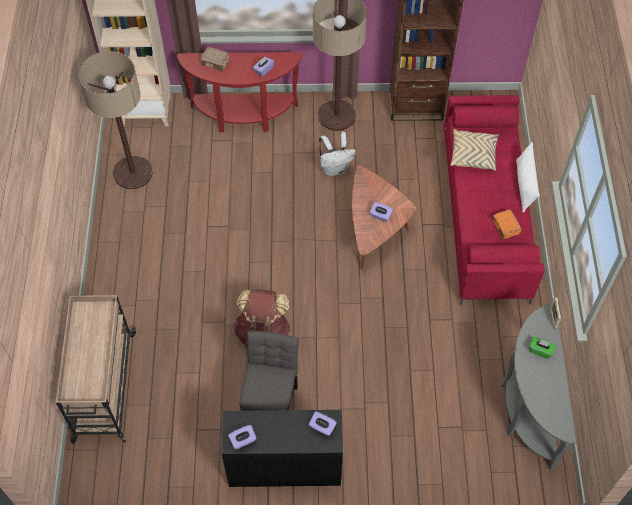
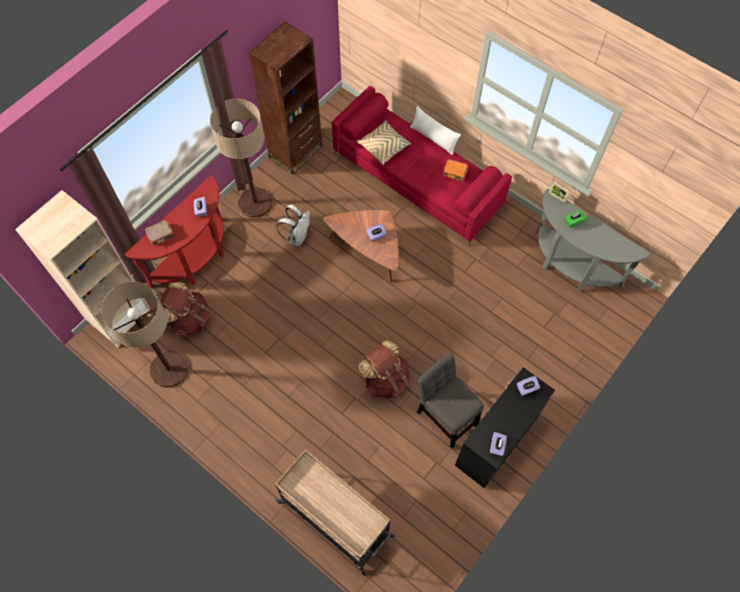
camera: 50 degrees left, 5 degrees up
(188, 153) = (189, 319): none -> brown backpack

